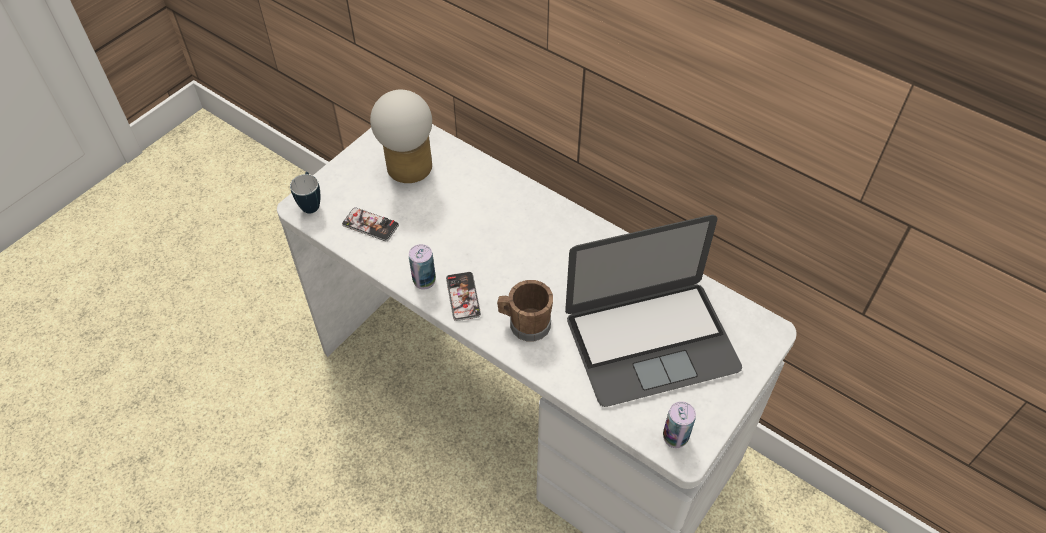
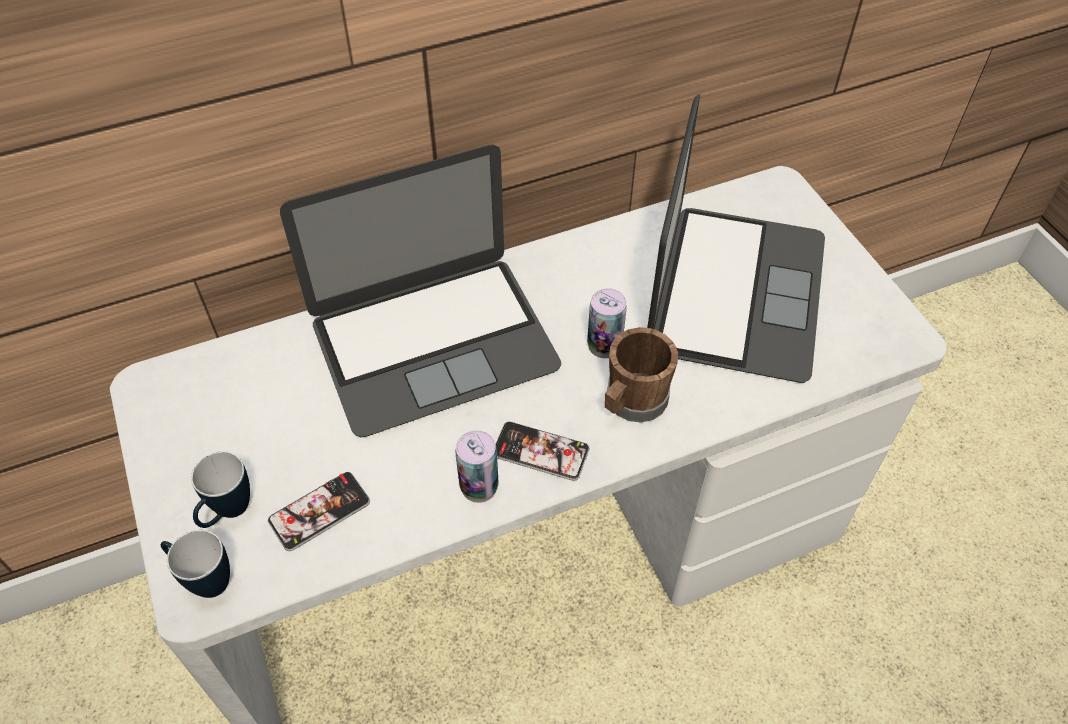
camera: 60 degrees left, 0 degrees up
(349, 192) = (227, 513): none -> mug
(408, 172) = (256, 416): table lamp -> none
(503, 216) = (434, 342): none -> laptop
(675, 437) = (881, 335): can -> can (604, 345)

